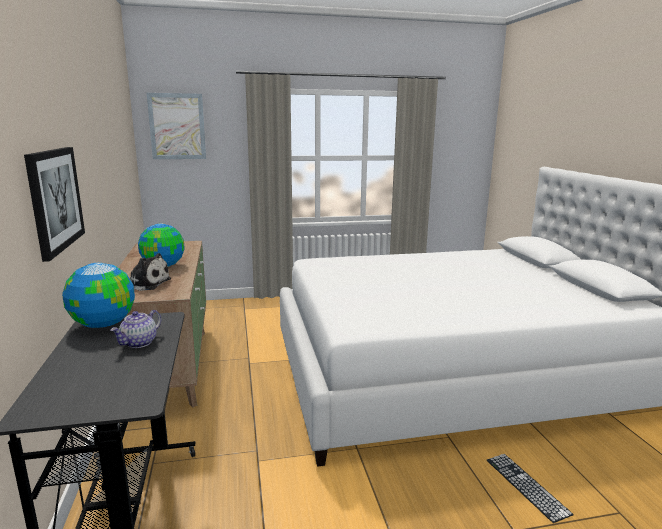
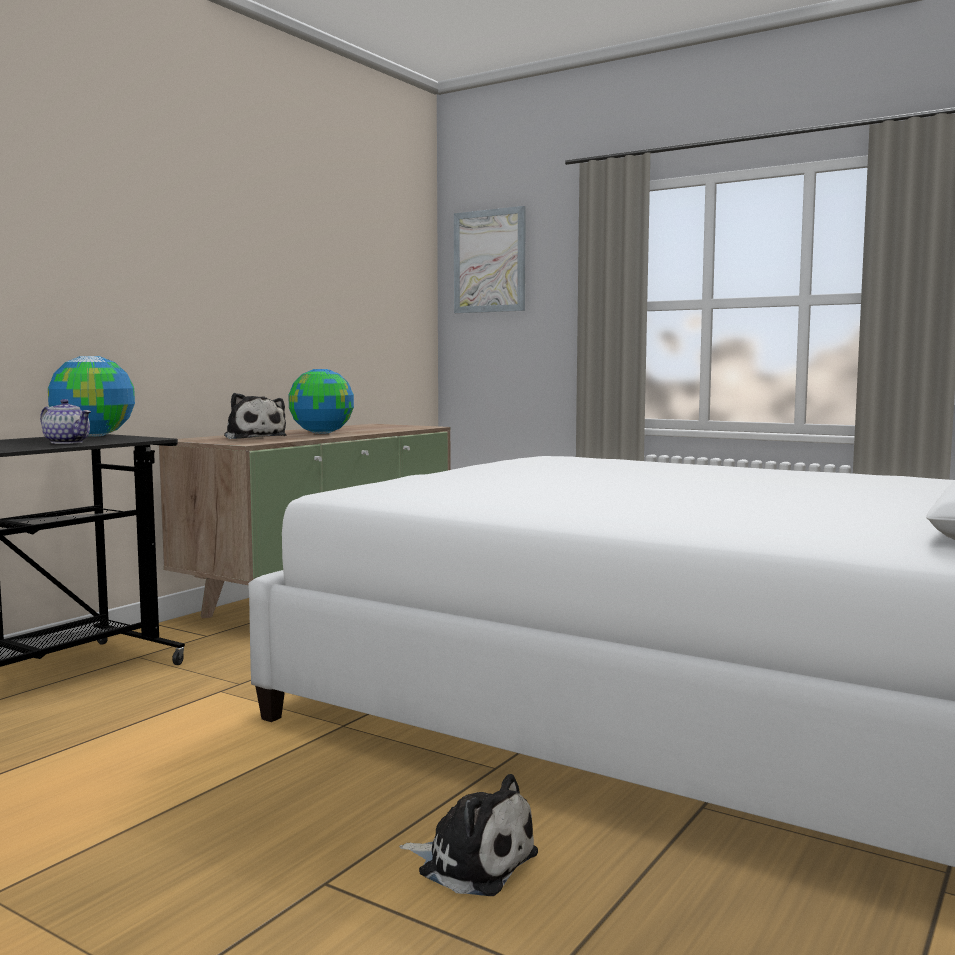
camera: 45 degrees right, 10 degrees down
(55, 199) = (105, 289): picture -> none
(139, 343) = (67, 442): teapot -> teapot turned 135 degrees counterclockwise
(526, 486) = (472, 862): keyboard -> plush toy

